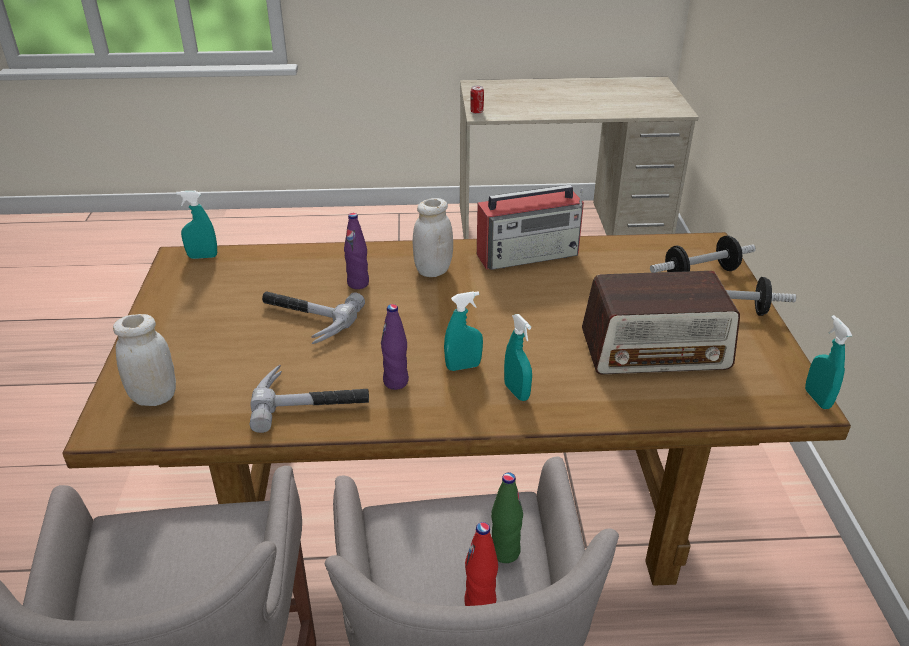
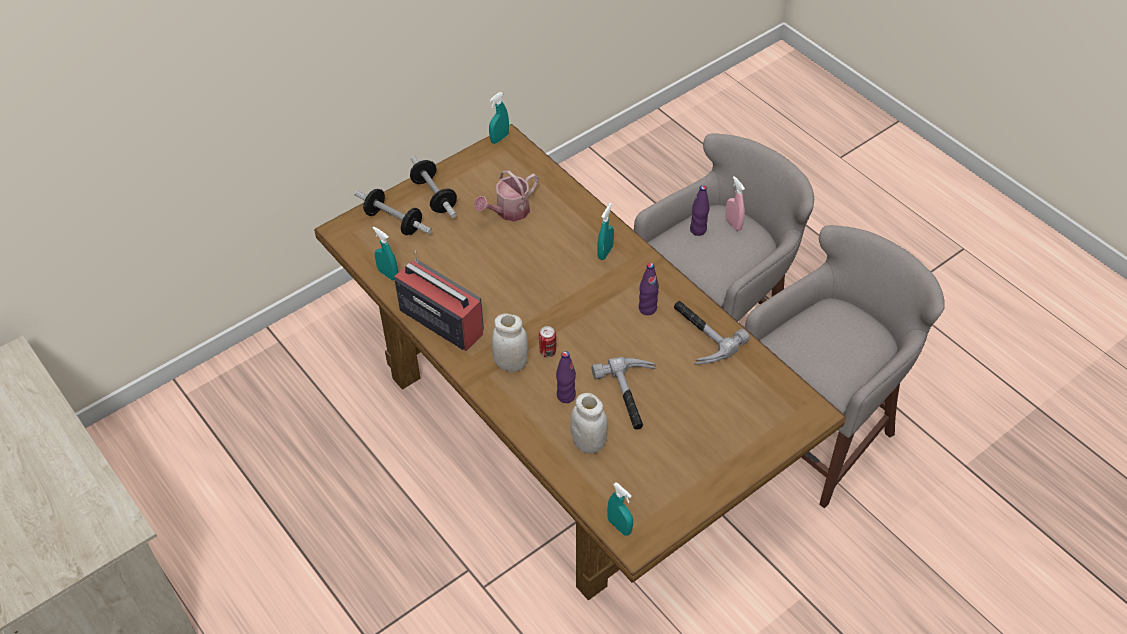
camera: 125 degrees left, 15 degrees up
(154, 397) = (771, 412): white jar -> white jar (588, 443)
(463, 366) = (604, 287): turquoise spray bottle -> turquoise spray bottle (388, 274)
(476, 112) = (119, 539): can -> can (547, 352)
(480, 603) = (733, 224): red bottle -> pink spray bottle
(505, 552) = (698, 230): green bottle -> purple bottle
(655, 350) = (509, 212): radio -> watering can

